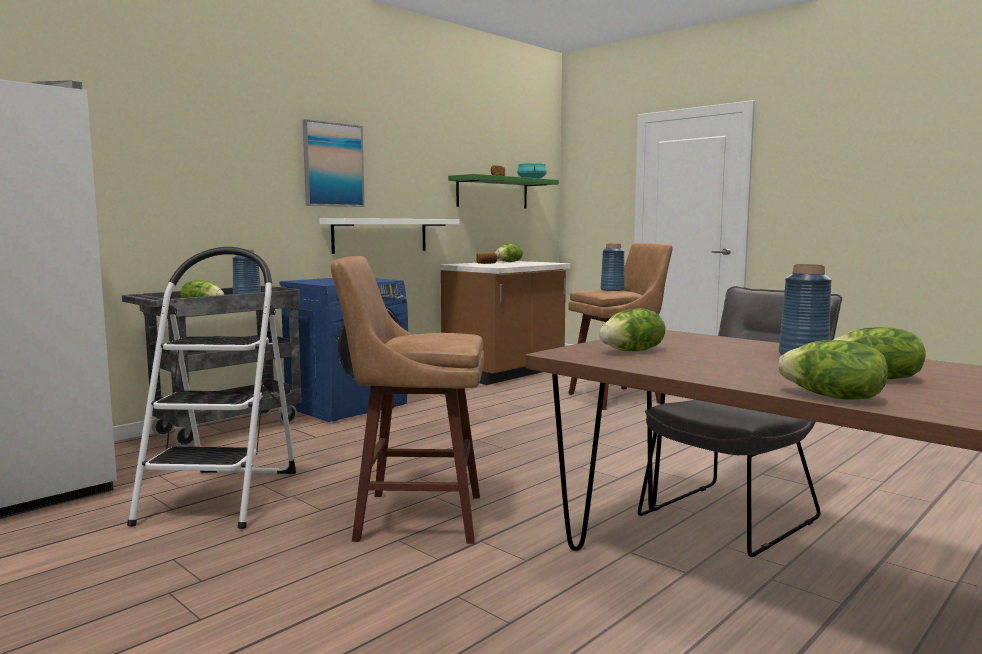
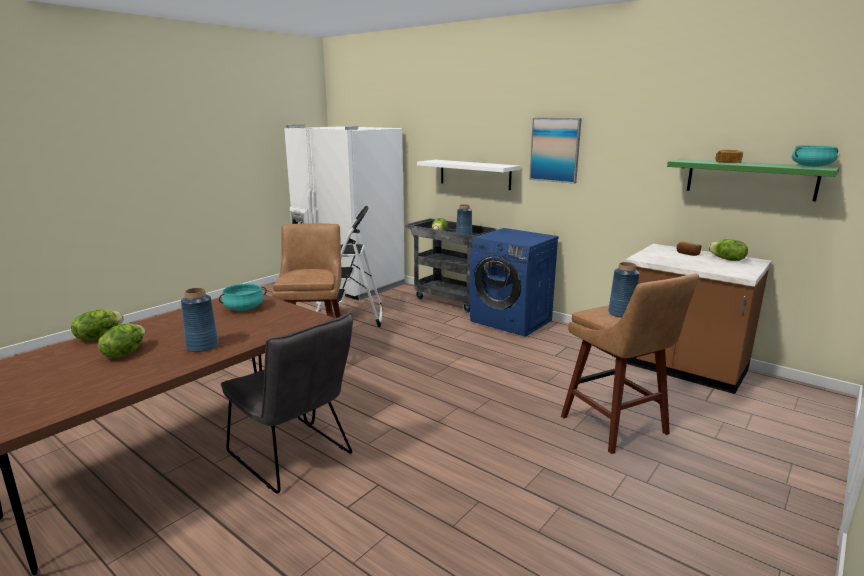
camera: 85 degrees right, 10 degrees up
(380, 235) = (591, 208): white shelf -> white shelf (475, 174)
(633, 351) = (244, 308): lettuce -> turquoise cooking pot

